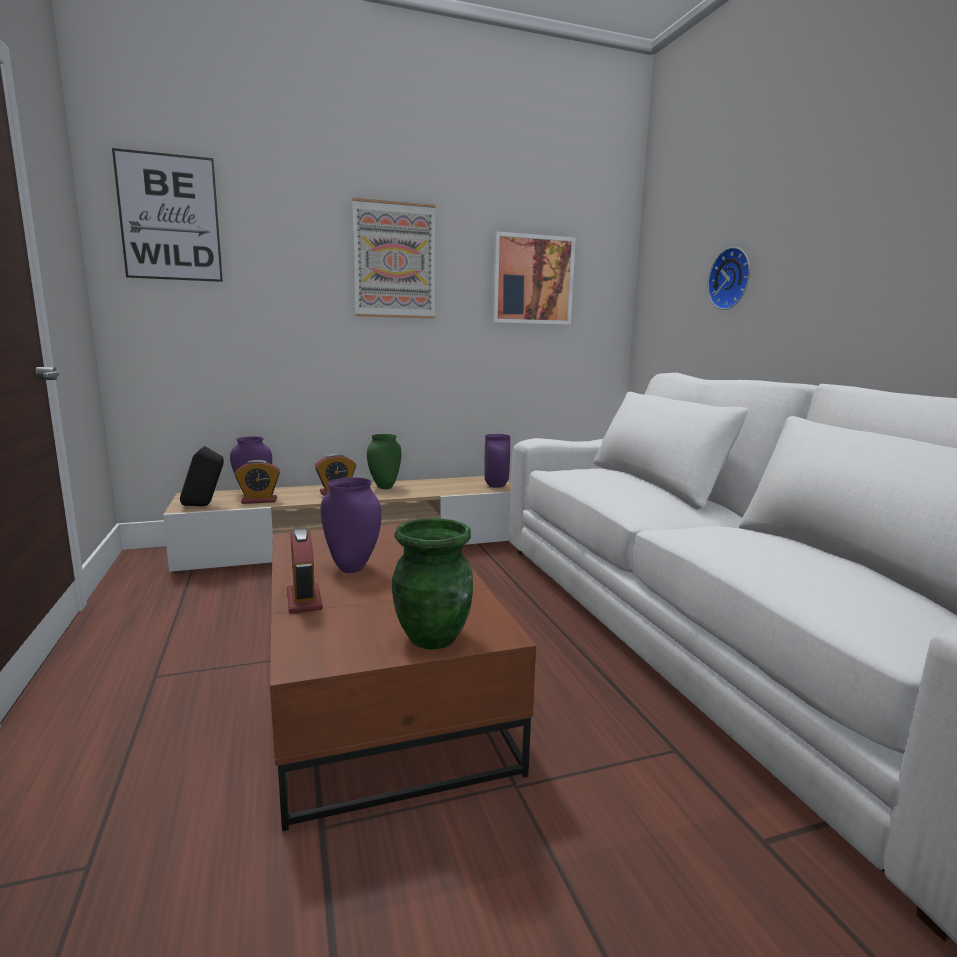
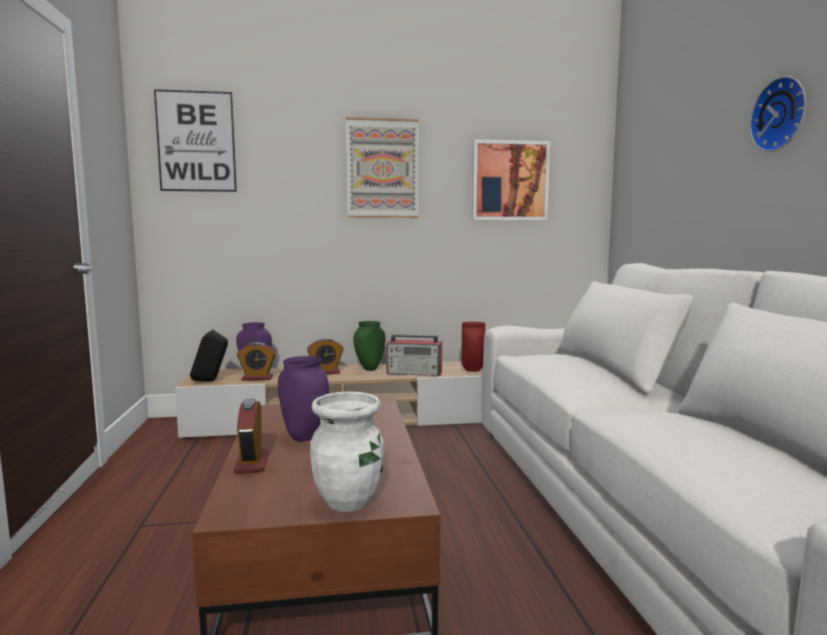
camera: 10 degrees right, 5 degrees down
(433, 637) = (349, 501): green vase -> white vase
(436, 490) = (415, 373): none -> radio
(497, 486) = (473, 370): purple vase -> red vase
(732, 279) = (695, 172): wall clock -> wall clock (781, 115)

